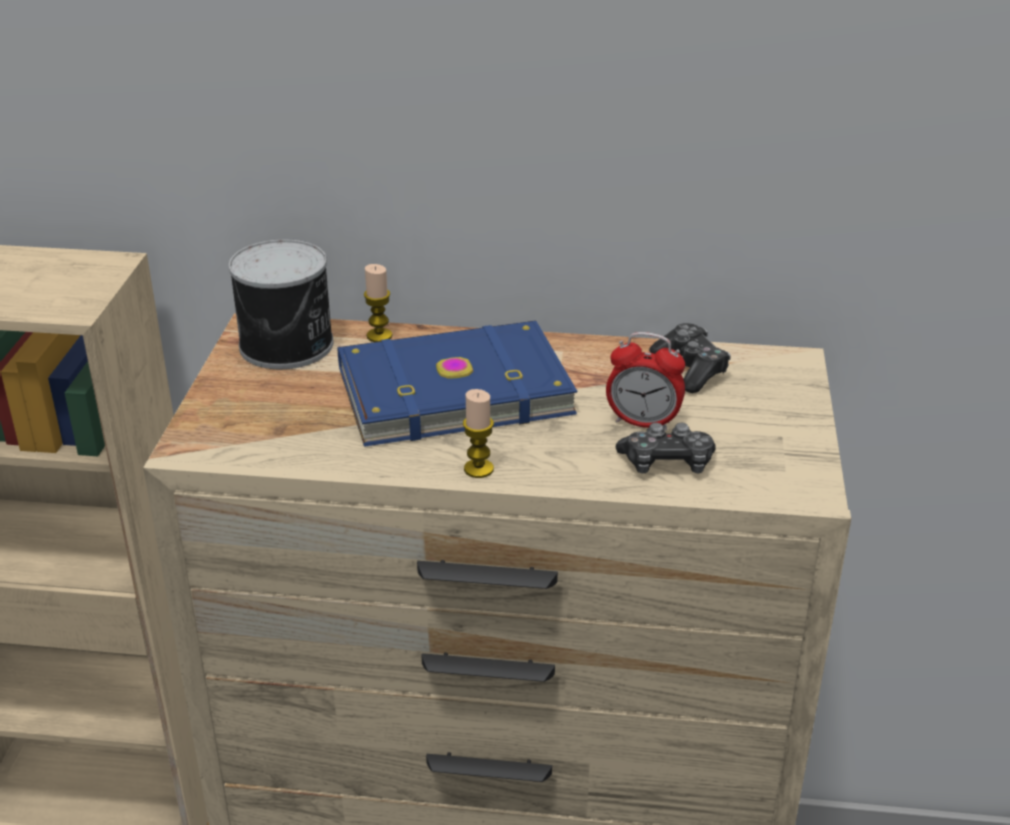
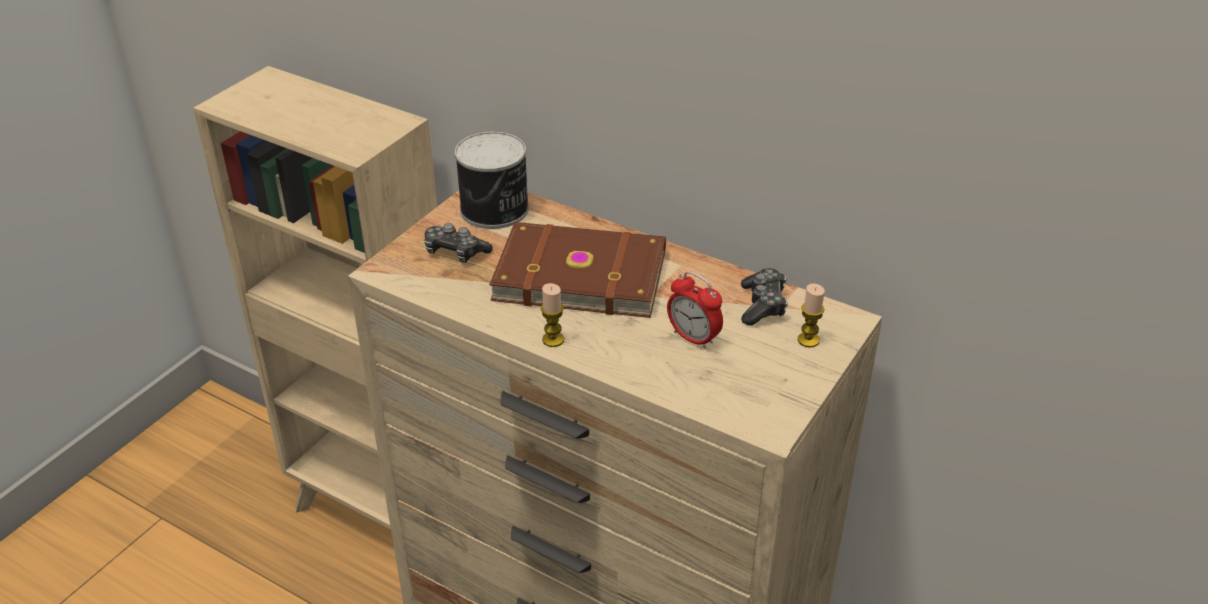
camera: 25 degrees right, 5 degrees up
(379, 336) = (560, 218): candle -> candle (808, 340)
(451, 389) = (579, 273): blue book -> brown book
(667, 463) = (685, 375): game controller -> game controller (455, 252)

